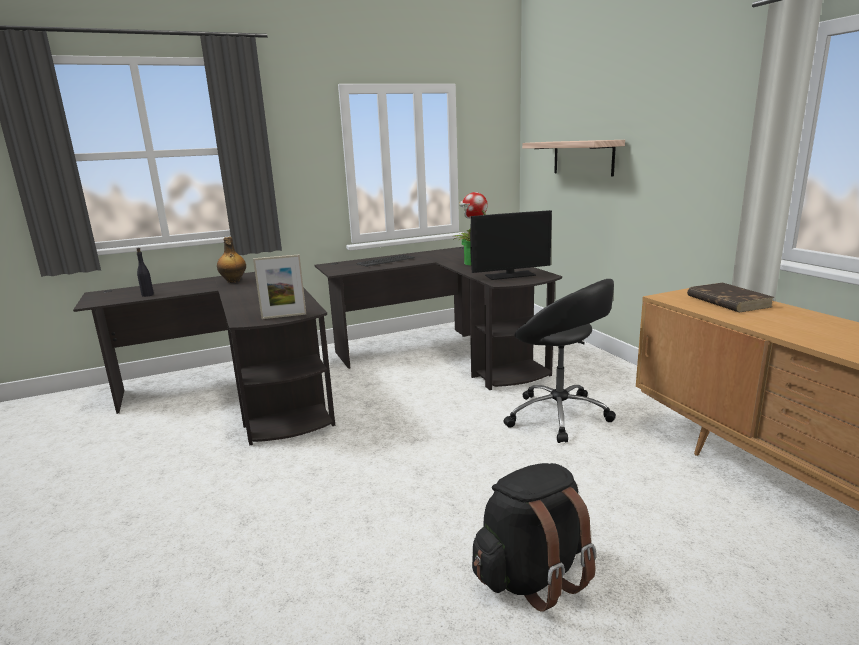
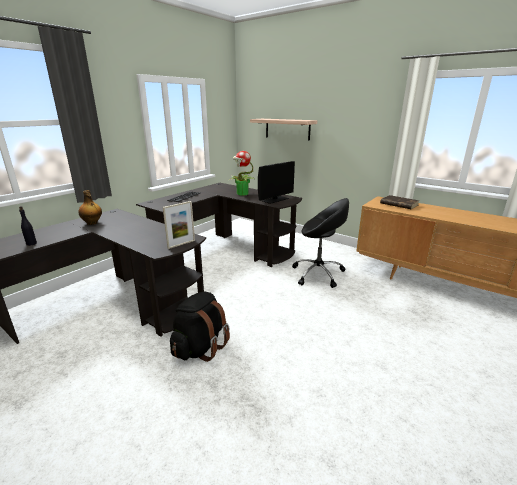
camera: 30 degrees left, 5 degrees up
(532, 576) = (386, 356): black backpack -> black backpack (200, 348)

